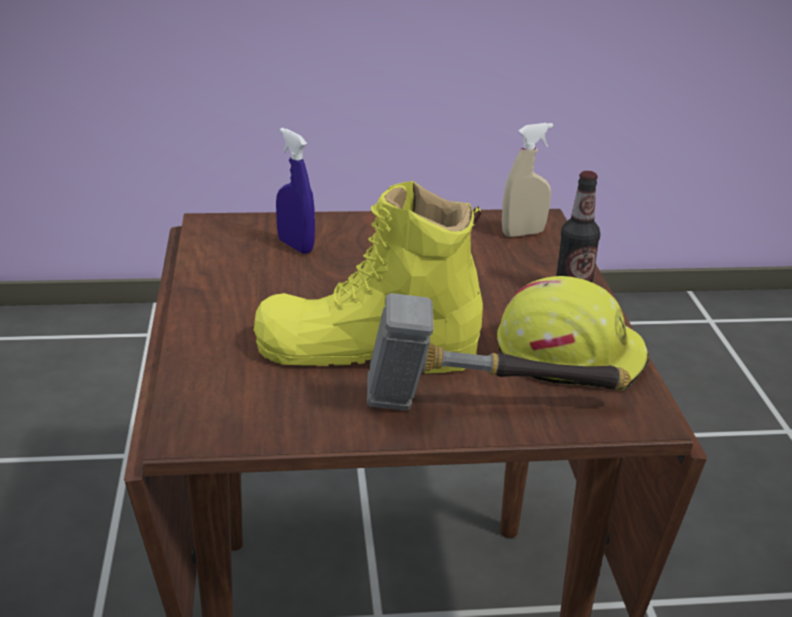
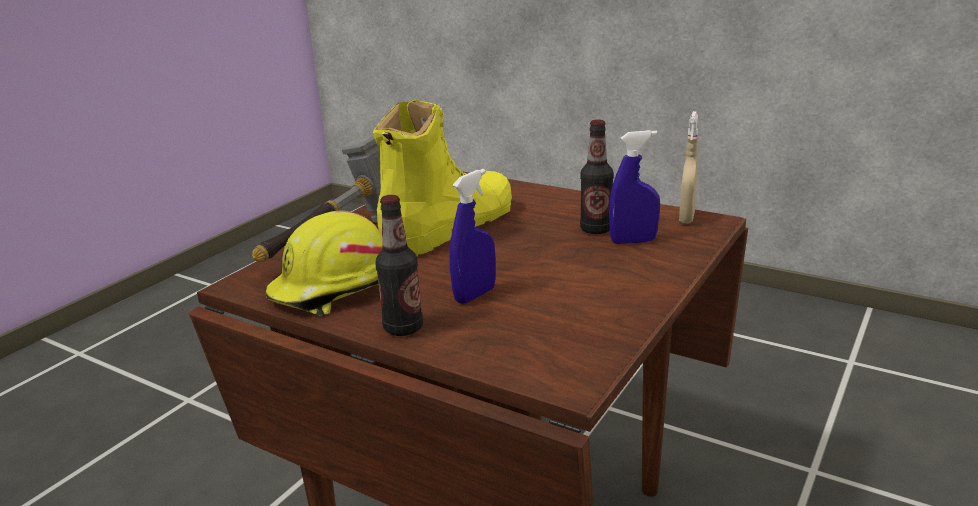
camera: 130 degrees right, 5 degrees down
(284, 269) = (596, 229): none -> bottle
(484, 283) = (475, 295): none -> blue spray bottle
(523, 233) = (545, 355): beige spray bottle -> beige spray bottle (686, 217)

